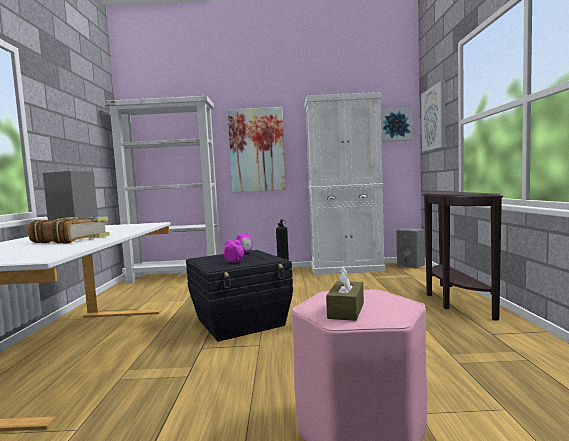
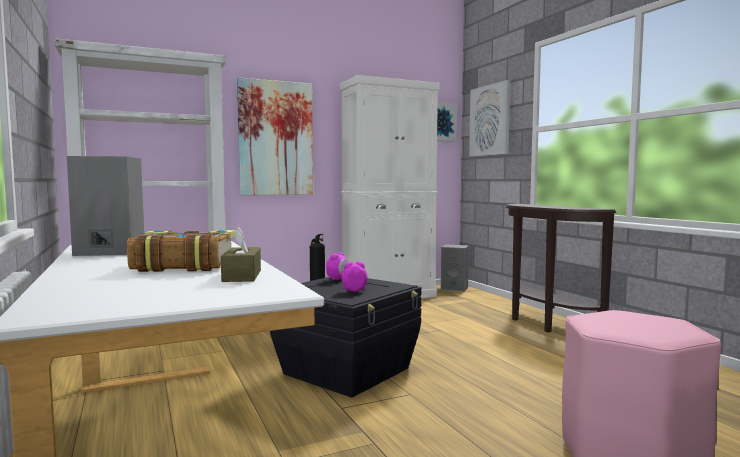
camera: 25 degrees left, 0 degrees up
(346, 310) = (646, 331): brown tissue box -> brown tissue box (242, 276)

